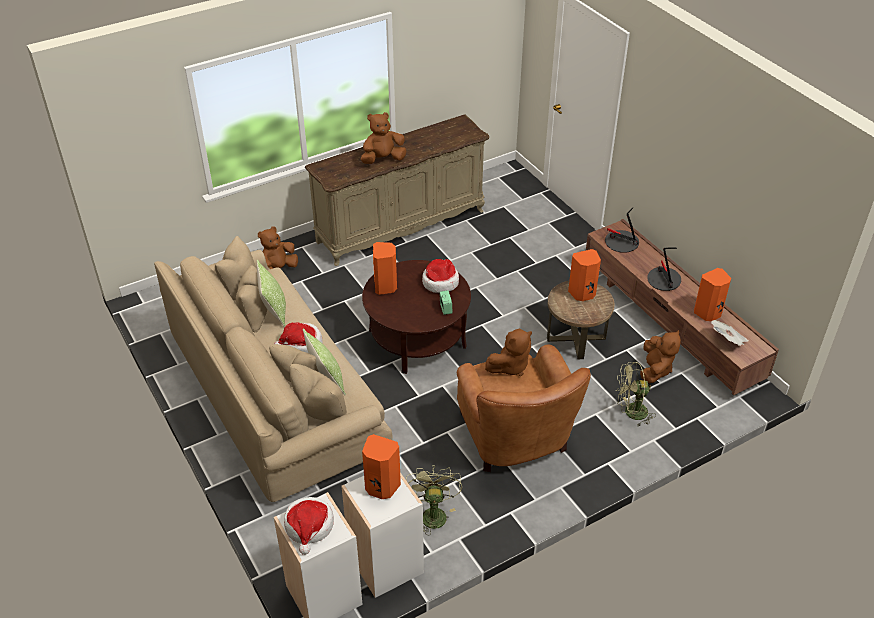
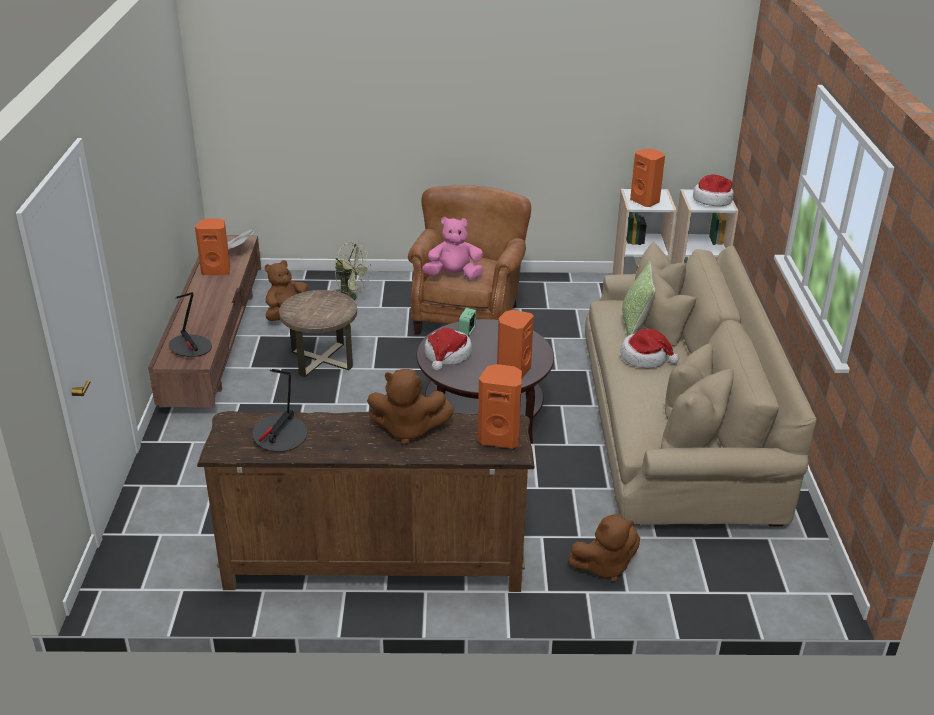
camera: 150 degrees left, 10 degrees down
(274, 311) = (660, 399): pillow -> none
(432, 513) = (580, 299): green fan -> none
(510, 366) = (454, 276): brown plush toy -> pink plush toy
(582, 294) = (308, 312): orange speaker -> orange speaker (500, 437)
(663, 280) = (209, 304): table lamp -> table lamp (280, 435)

